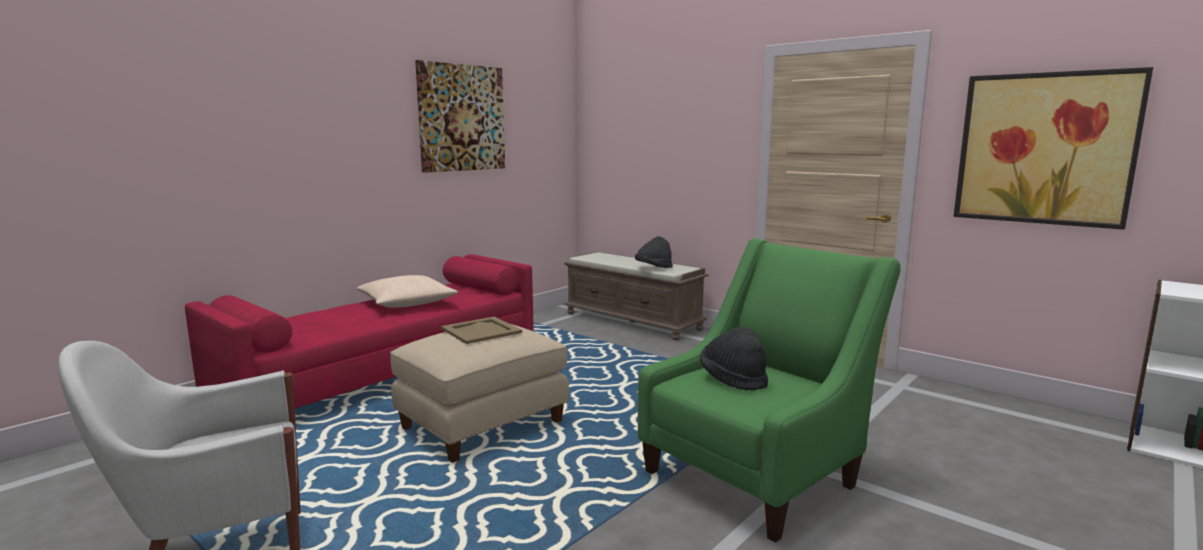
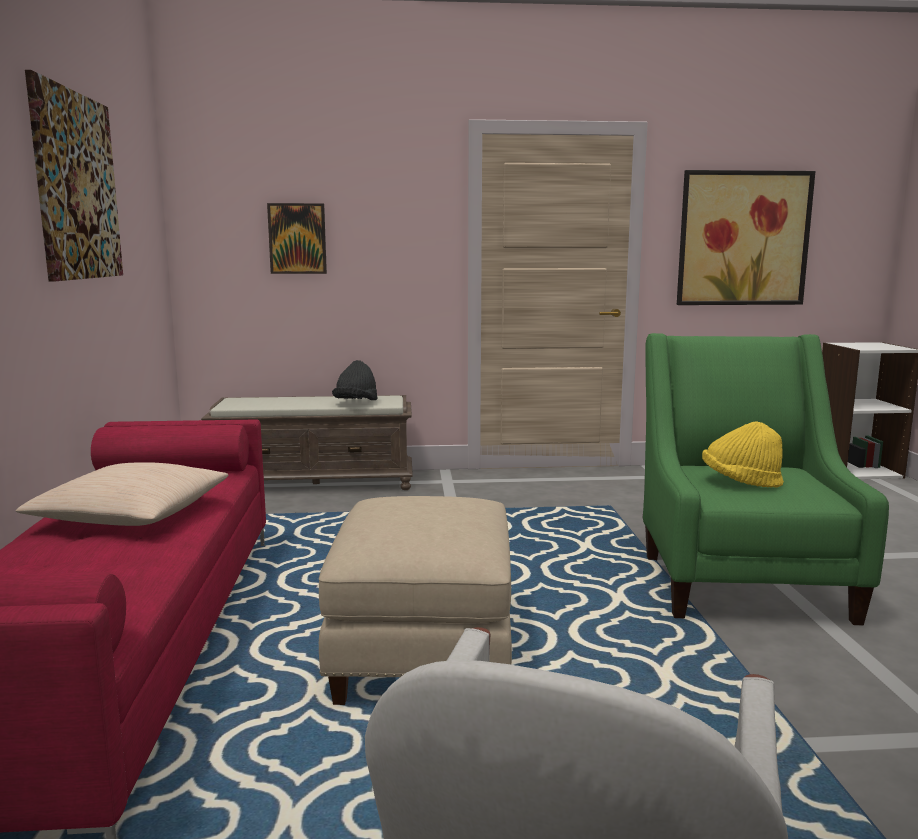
camera: 45 degrees left, 0 degrees up
(480, 330) = (413, 509): beige tray -> none
(645, 144) = (297, 238): none -> picture
(733, 379) = (740, 482): black hat -> yellow hat

